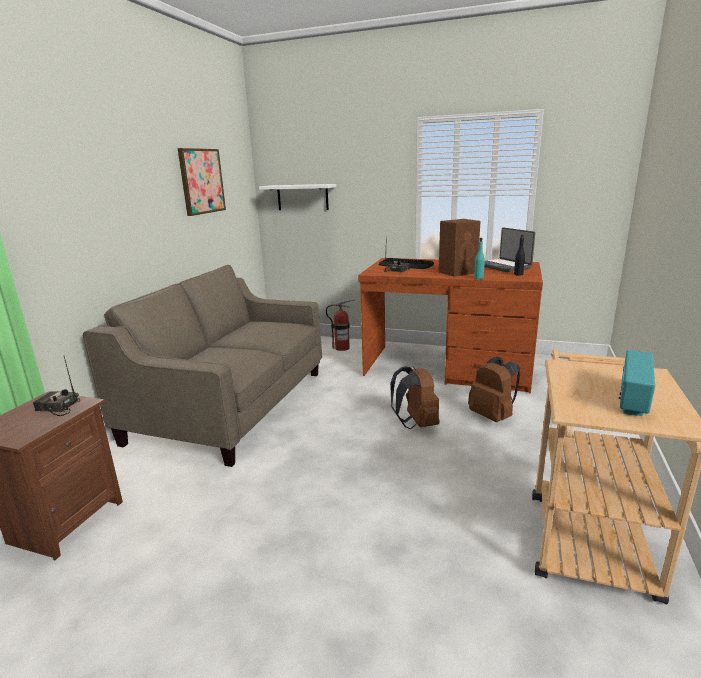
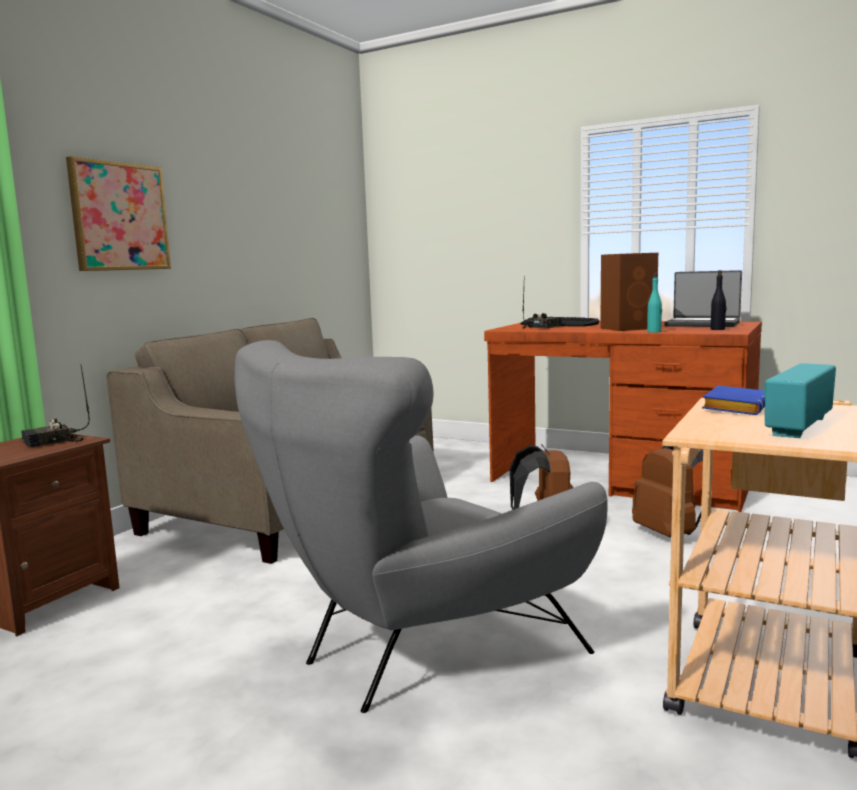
camera: 10 degrees right, 10 degrees down
(57, 408) = (52, 442): radio -> radio turned 60 degrees counterclockwise
(201, 181) = (289, 212): picture -> picture (119, 217)
(302, 197) = (427, 241): white shelf -> none
(342, 348) = (472, 452): fire extinguisher -> none
(359, 541) = (415, 651): none -> grey armchair
(504, 266) = (702, 324): laptop -> laptop turned 45 degrees counterclockwise
(576, 373) = (734, 407): none -> blue book

